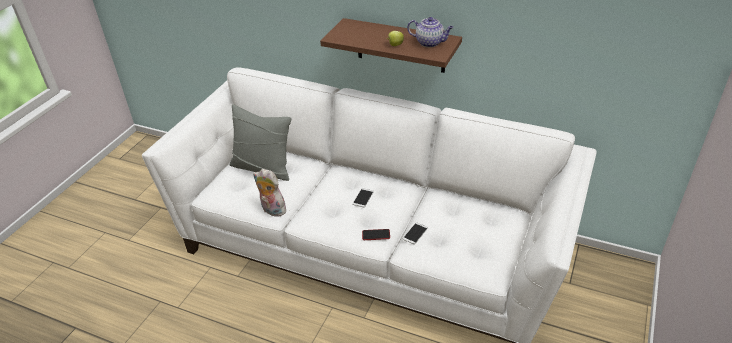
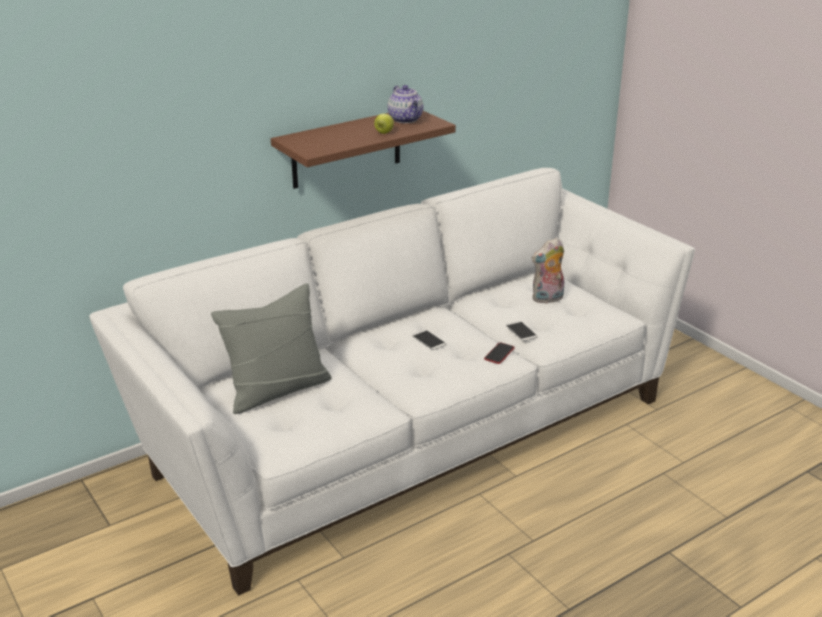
camera: 60 degrees left, 10 degrees down
(272, 210) = (373, 409): plush toy -> plush toy (547, 299)
(430, 43) = (406, 119): teapot -> teapot turned 105 degrees clockwise

